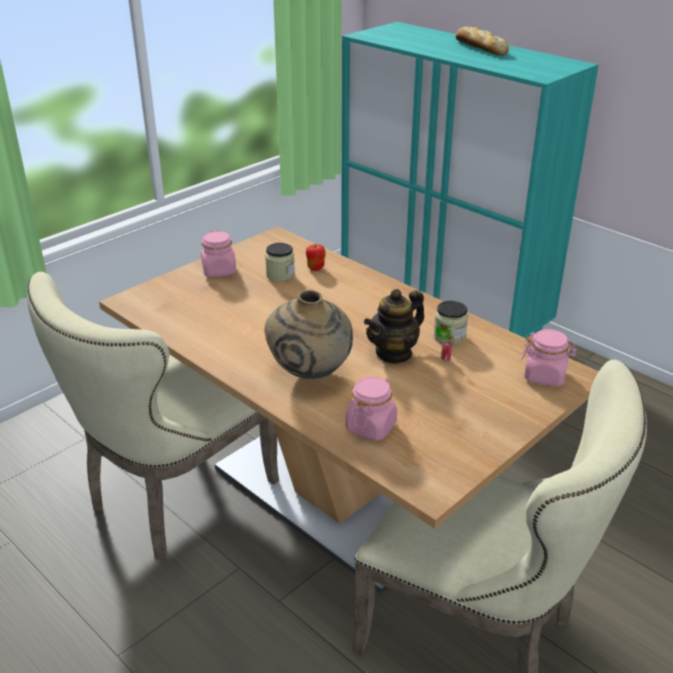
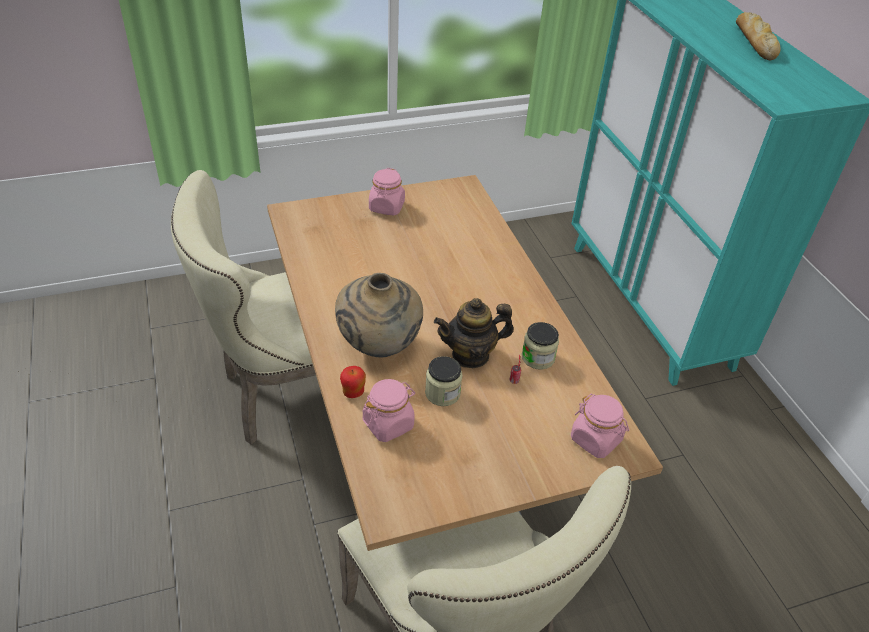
camera: 25 degrees right, 10 degrees up
(280, 275) = (435, 231): jar -> jar (442, 393)
(315, 268) = (473, 234): apple -> apple (353, 393)

